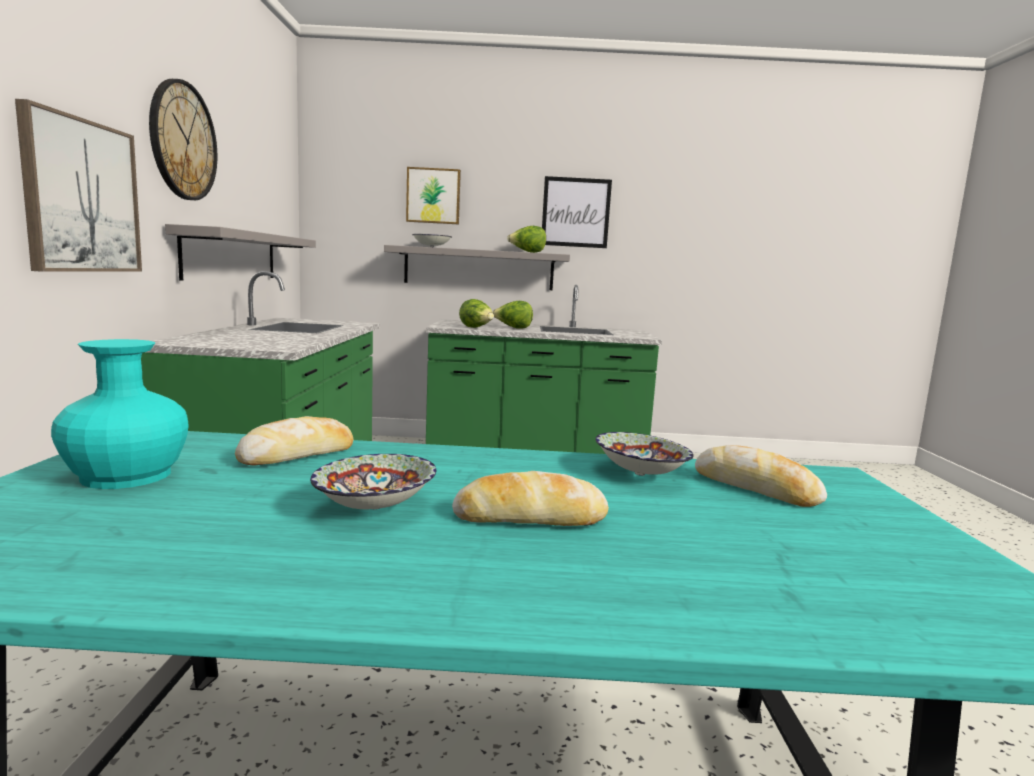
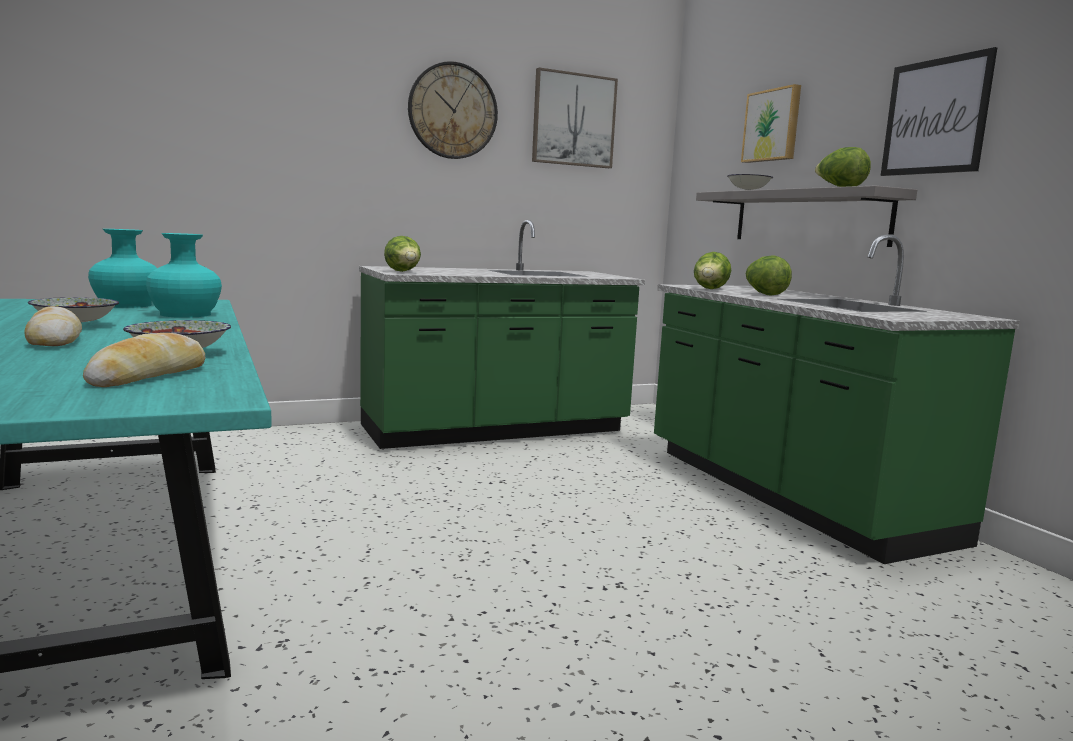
camera: 65 degrees right, 0 degrees up
(81, 196) = (326, 160): picture -> picture (573, 120)
(231, 255) = (520, 207): grey shelf -> none
(262, 345) = (403, 272): none -> lettuce
(298, 454) = (185, 314): bread -> turquoise vase

